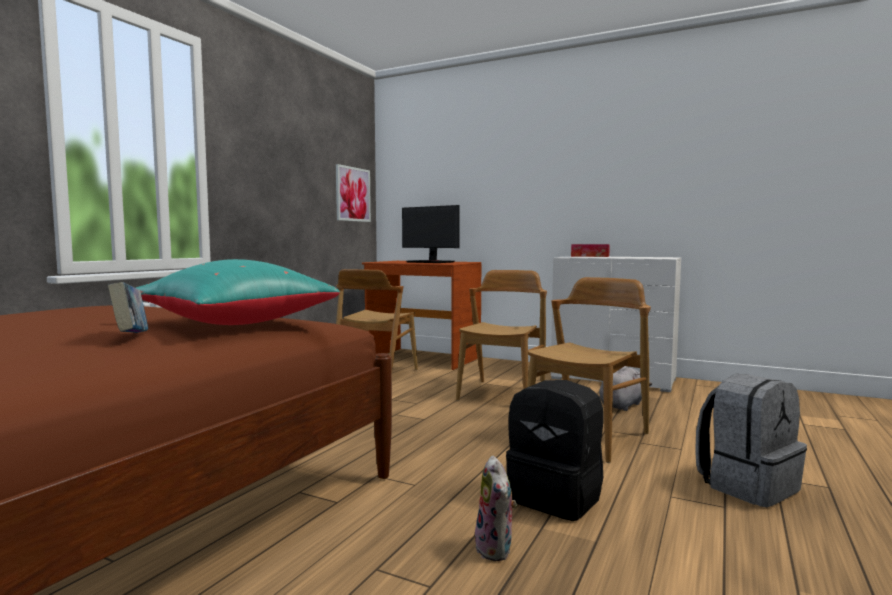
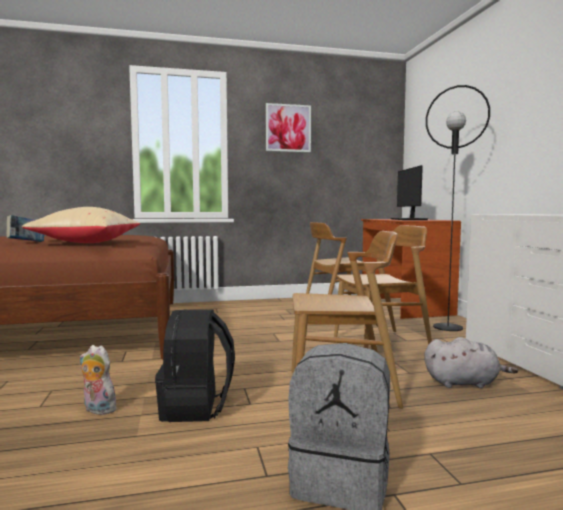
camera: 50 degrees right, 0 degrees up
(234, 324) = (86, 243): turquoise pillow -> beige pillow
(352, 194) = (371, 163): picture -> picture (288, 128)
(497, 549) = (97, 410): plush toy -> plush toy turned 75 degrees clockwise
(503, 368) = (448, 327): none -> black floor lamp
(590, 256) = (531, 214): tissue box -> none

